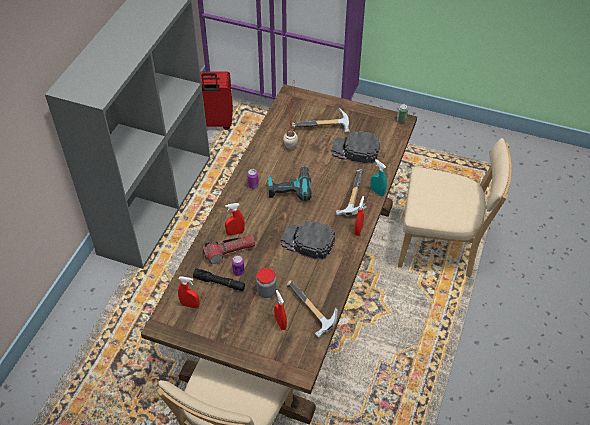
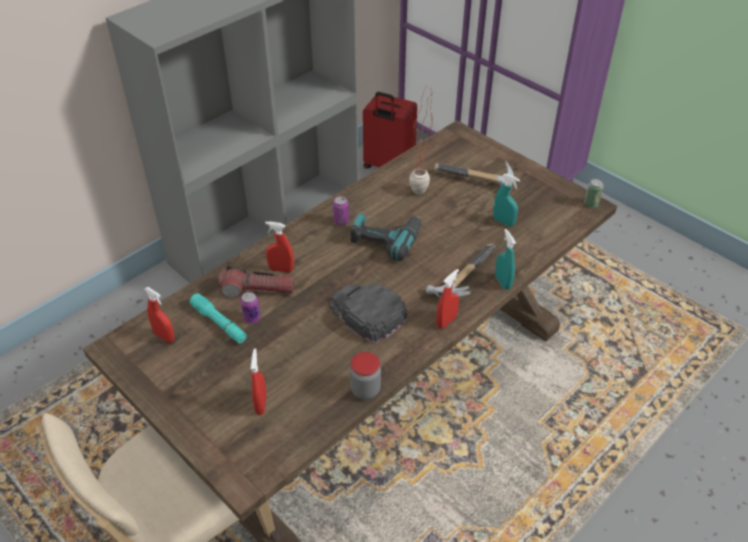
camera: 25 degrees right, 5 degrees down
(219, 283) = (219, 323): black flashlight -> turquoise flashlight
(266, 291) = (270, 356): jar -> jar (365, 390)
(309, 312) = (308, 405): hammer -> none
(355, 150) = (503, 222): black cap -> turquoise spray bottle
(441, 247) = (602, 407): beige chair -> none

